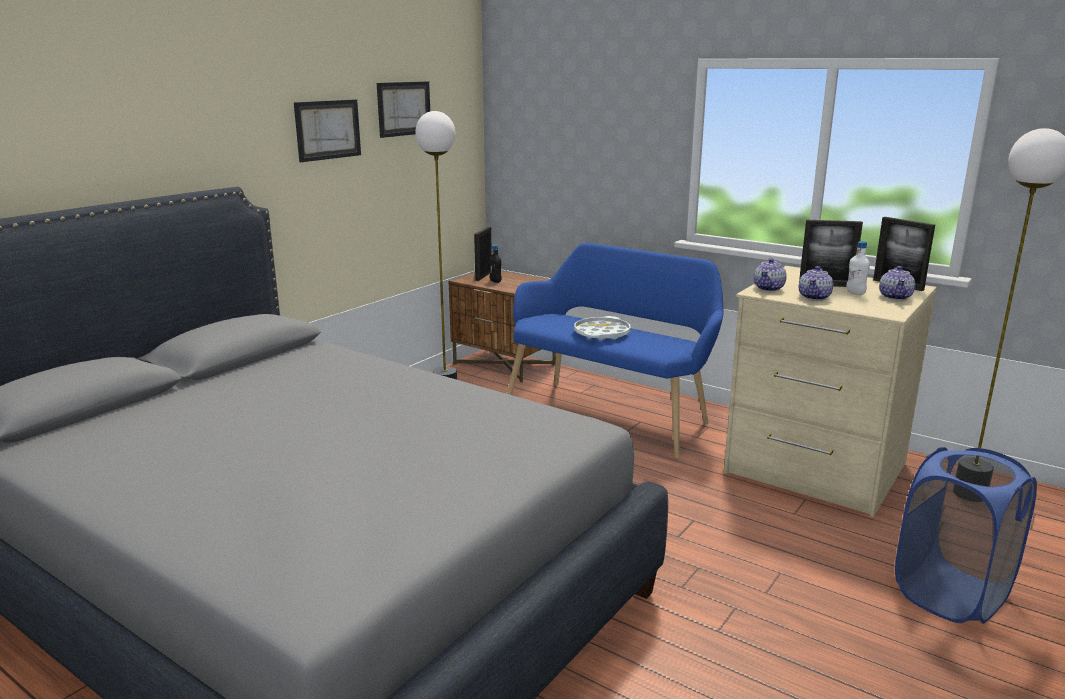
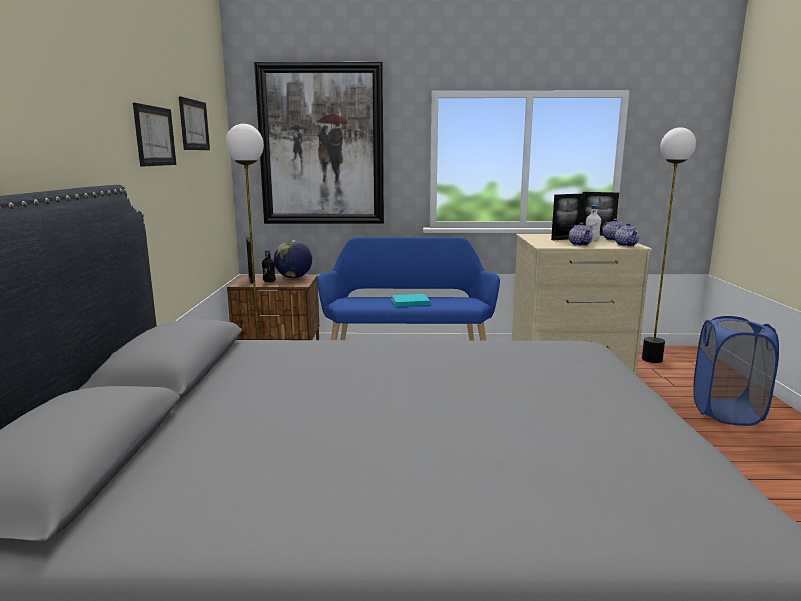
camera: 35 degrees left, 5 degrees down
(527, 280) = (294, 277): none -> globe
(571, 126) = (322, 145): none -> picture
(601, 333) = (408, 302): white tray -> turquoise book
(769, 288) = (545, 243): teapot -> teapot (626, 245)

